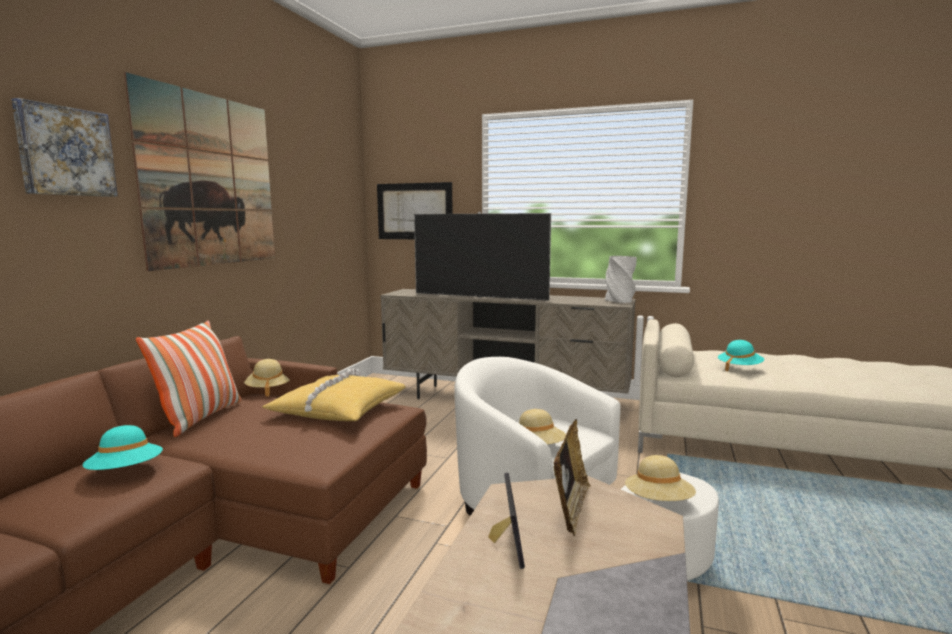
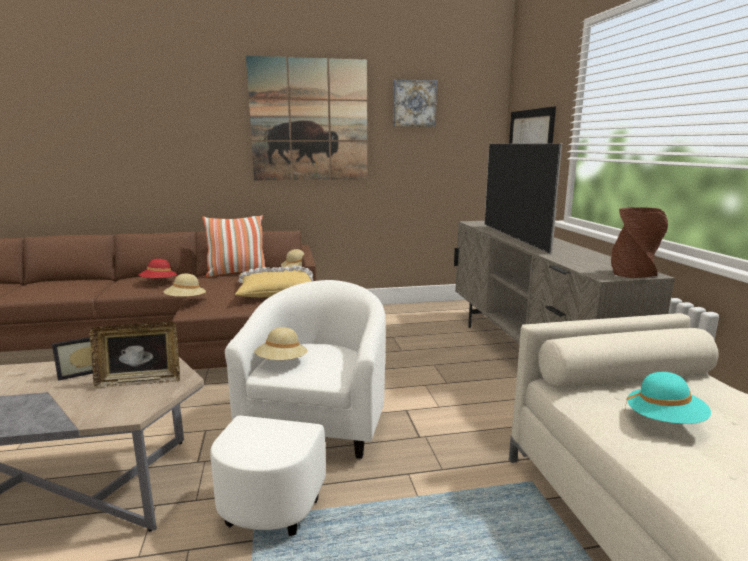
camera: 60 degrees right, 5 degrees up
(65, 151) = (207, 109): picture -> picture (414, 103)
(126, 472) = (159, 283): turquoise hat -> red hat
(619, 300) = (633, 273): grey vase -> brown vase
(658, 502) = (235, 436): beige hat -> beige hat (185, 301)

